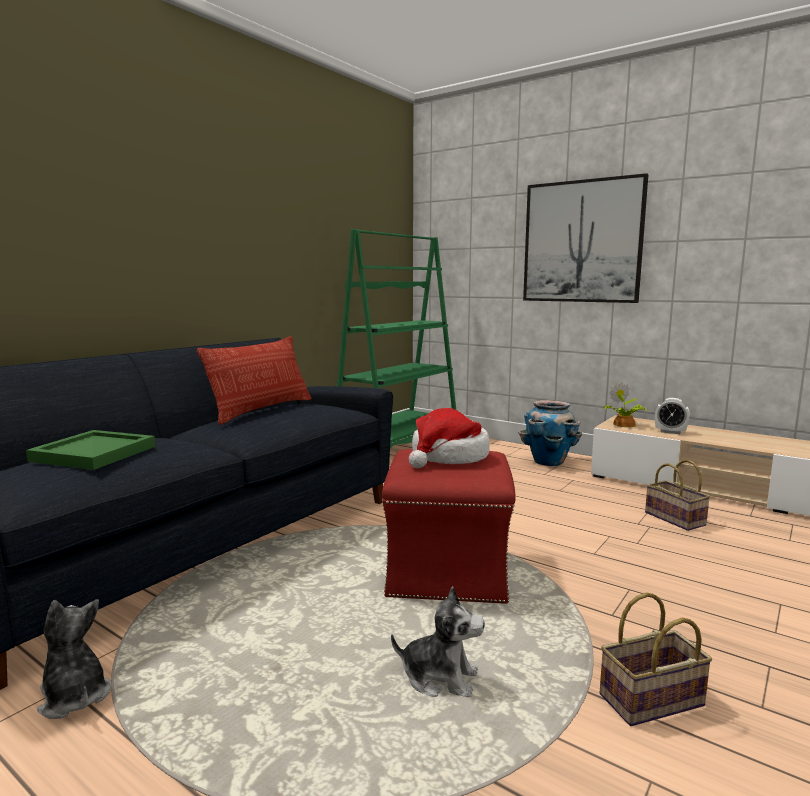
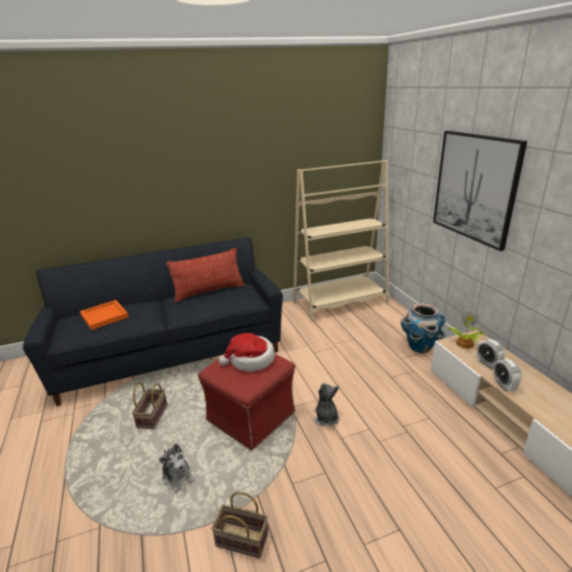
camera: 35 degrees right, 15 degrees up
(74, 697) = (71, 419): plush toy -> plush toy (326, 417)
(94, 453) = (105, 316): green tray -> orange tray
(399, 446) = (340, 303): green bookcase -> beige bookcase
(676, 519) = (436, 433): basket -> basket (153, 417)
(711, 441) = (504, 385): none -> alarm clock

